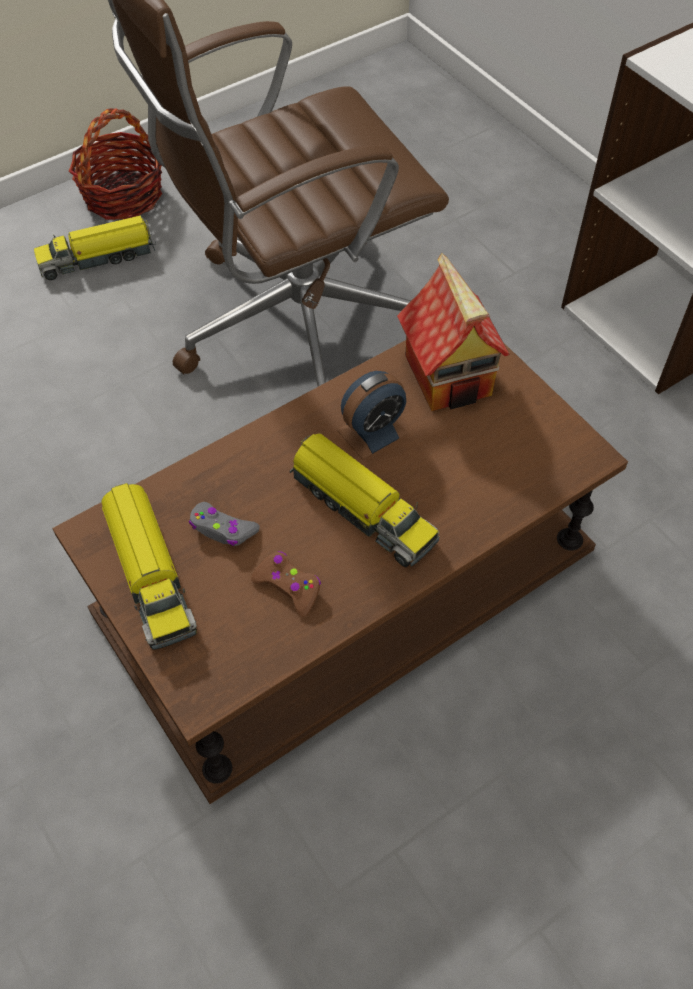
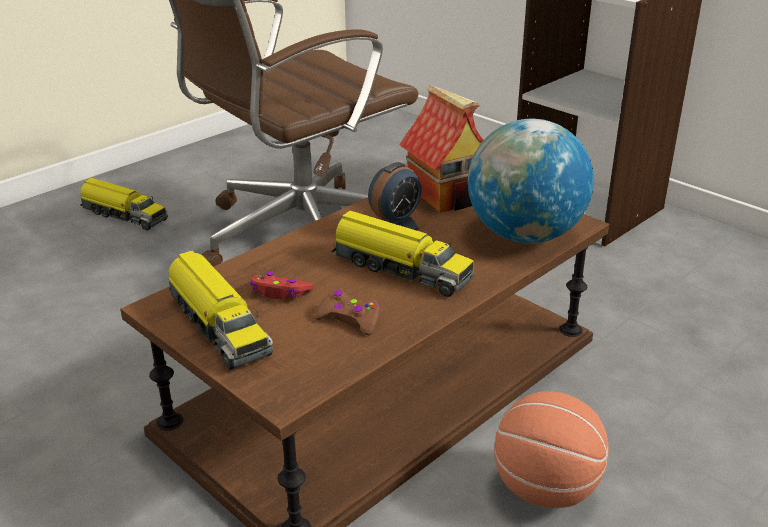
camera: 10 degrees left, 25 degrees down
(98, 258) = (124, 215): toy truck -> toy truck turned 120 degrees counterclockwise
(123, 195) = (140, 180): basket -> none
(222, 529) = (280, 292): grey game controller -> red game controller
(481, 752) = (546, 489): none -> basketball
(519, 469) = (524, 235): none -> globe

